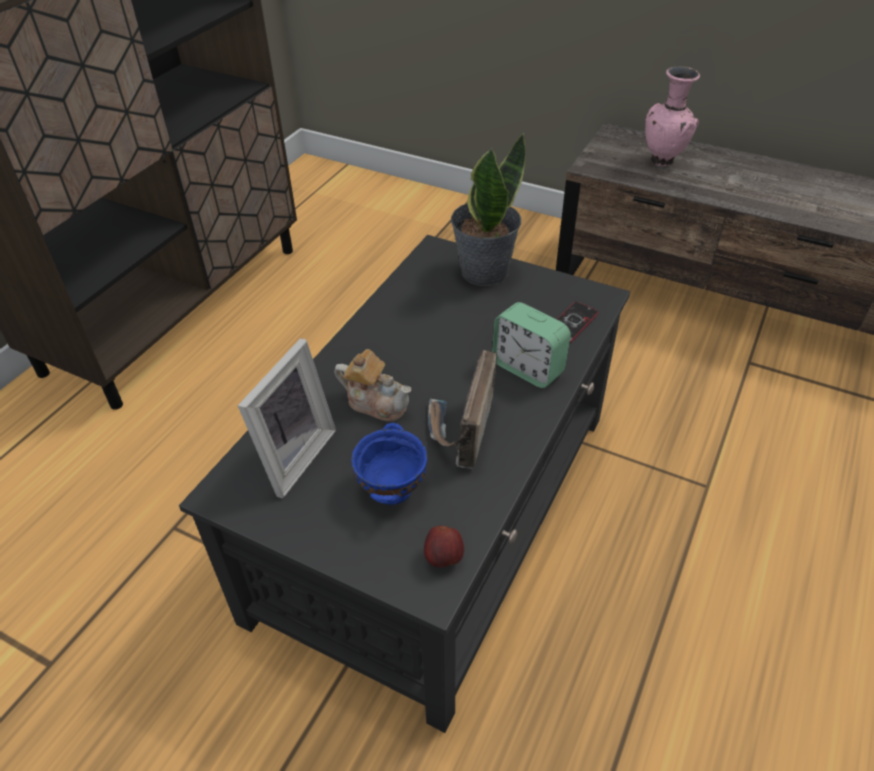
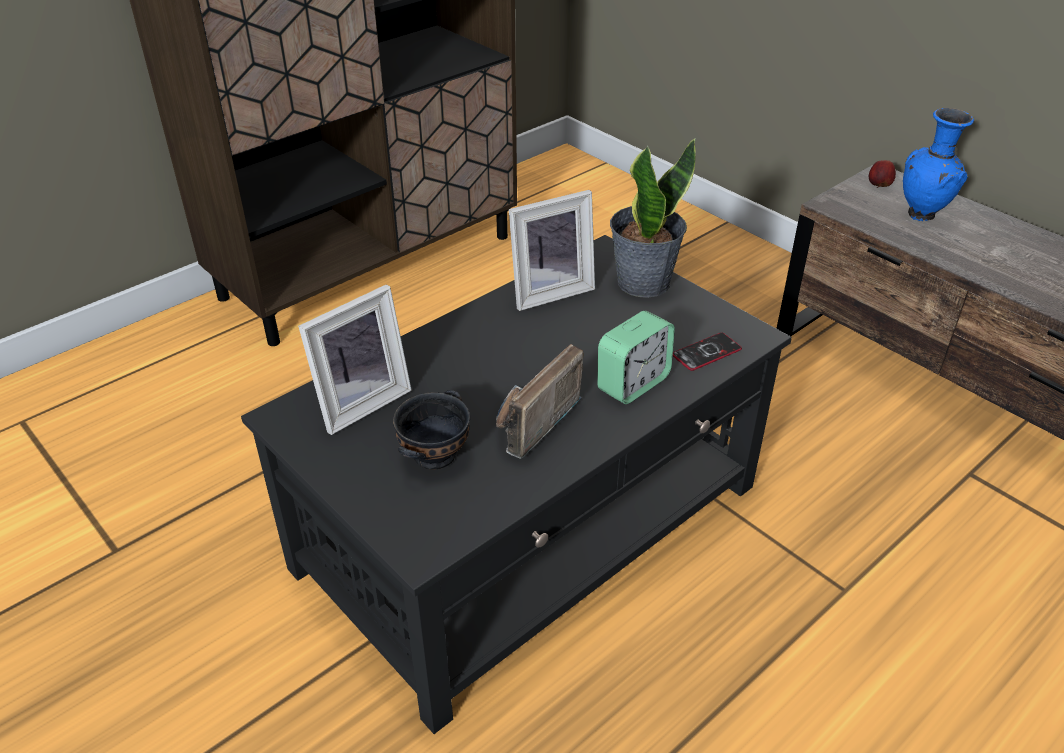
camera: 20 degrees right, 5 degrees down
(376, 402) = (463, 376): teapot -> none
(390, 489) = (433, 455): blue bowl -> black bowl
(408, 299) = (549, 291): none -> picture frame
(444, 559) = (447, 529): apple -> apple (879, 186)
(528, 368) = (633, 384): alarm clock -> alarm clock turned 105 degrees counterclockwise
(663, 161) = (923, 216): pink vase -> blue vase

